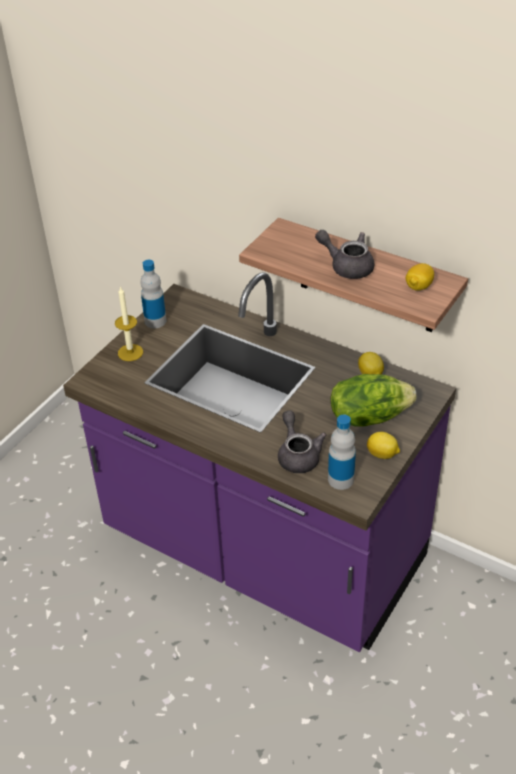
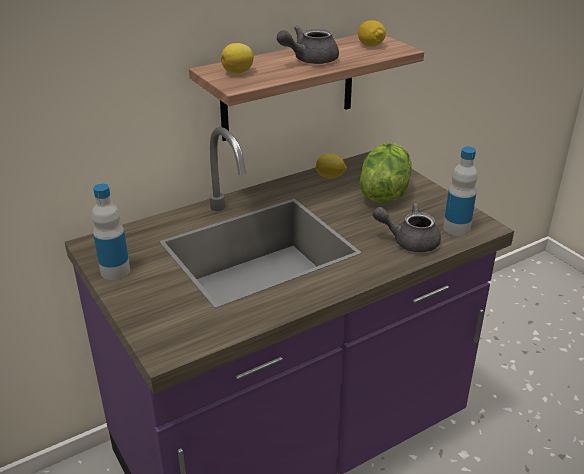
camera: 65 degrees left, 10 degrees down
(130, 352) = (150, 304): candle -> none
(382, 455) = (437, 200): lemon -> lemon (238, 72)

